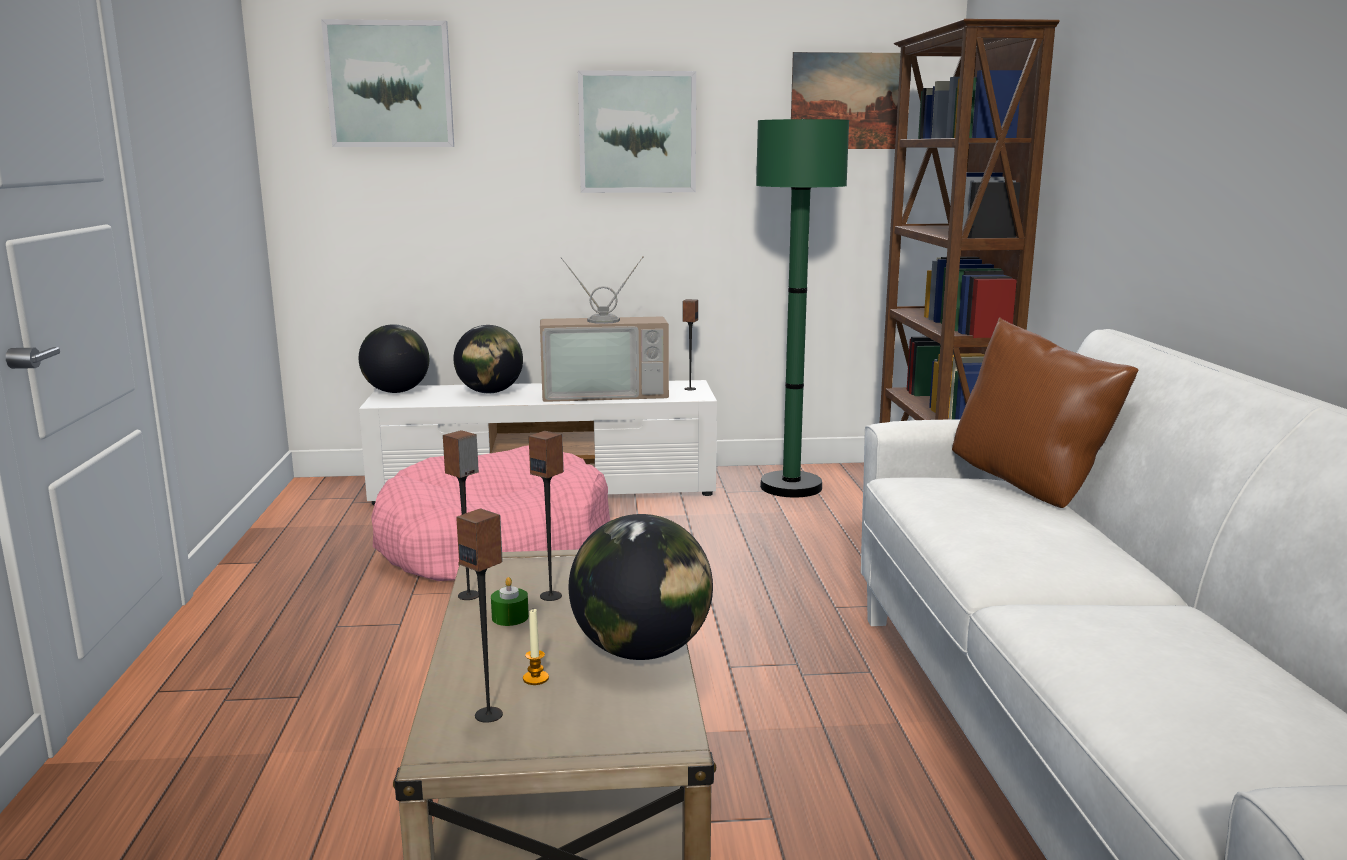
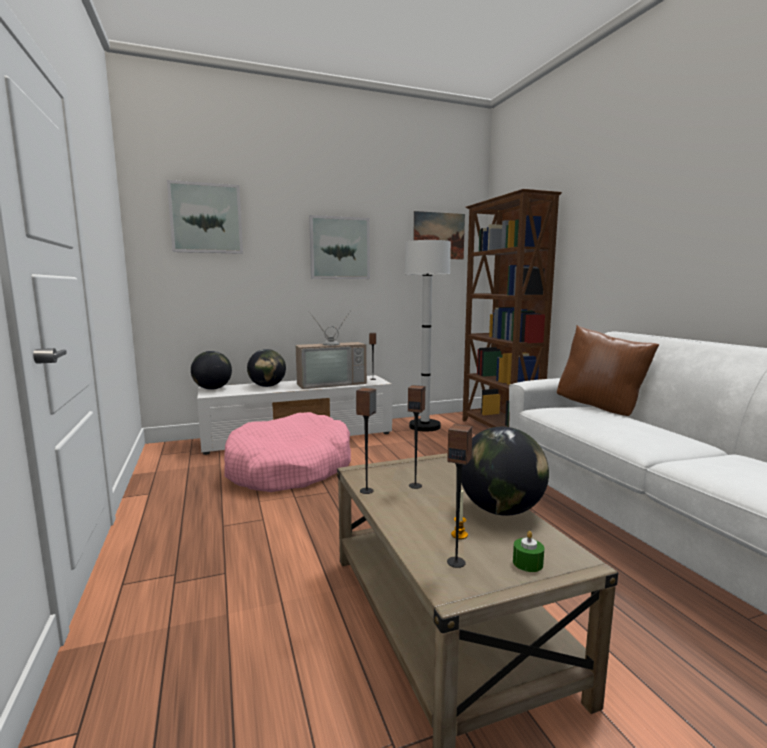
camera: 15 degrees left, 5 degrees down
(510, 617) = (404, 500): green candle -> green candle (527, 563)
(791, 487) = (424, 426): green floor lamp -> white floor lamp

